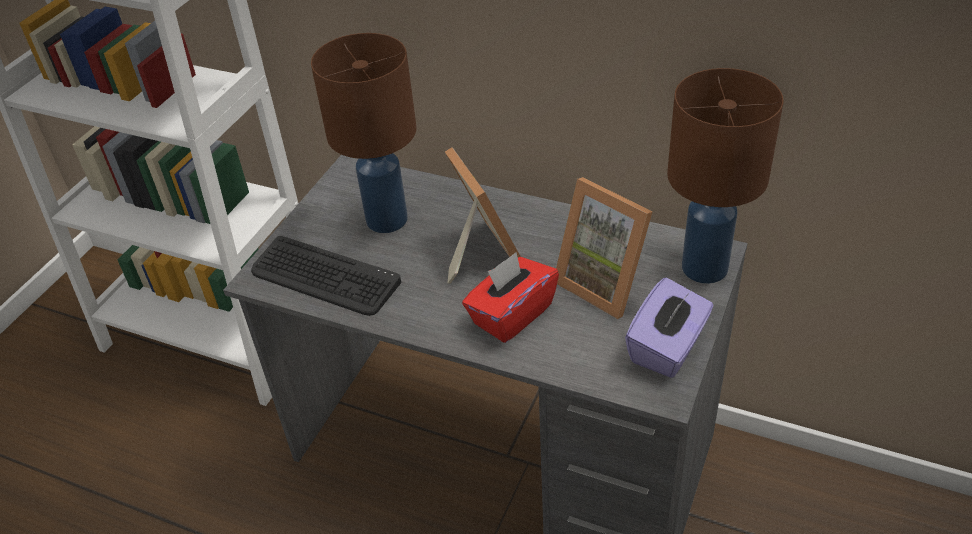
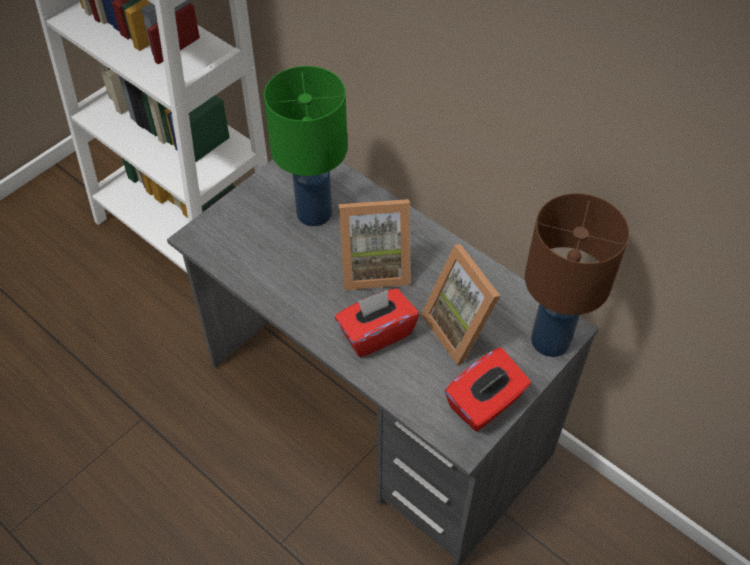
camera: 15 degrees right, 10 degrees up
(324, 277) = (246, 252): keyboard -> none
(387, 219) = (315, 212): brown table lamp -> green table lamp
(478, 252) = (374, 267): picture frame -> picture frame turned 90 degrees clockwise
(667, 348) = (485, 403): purple tissue box -> red tissue box

